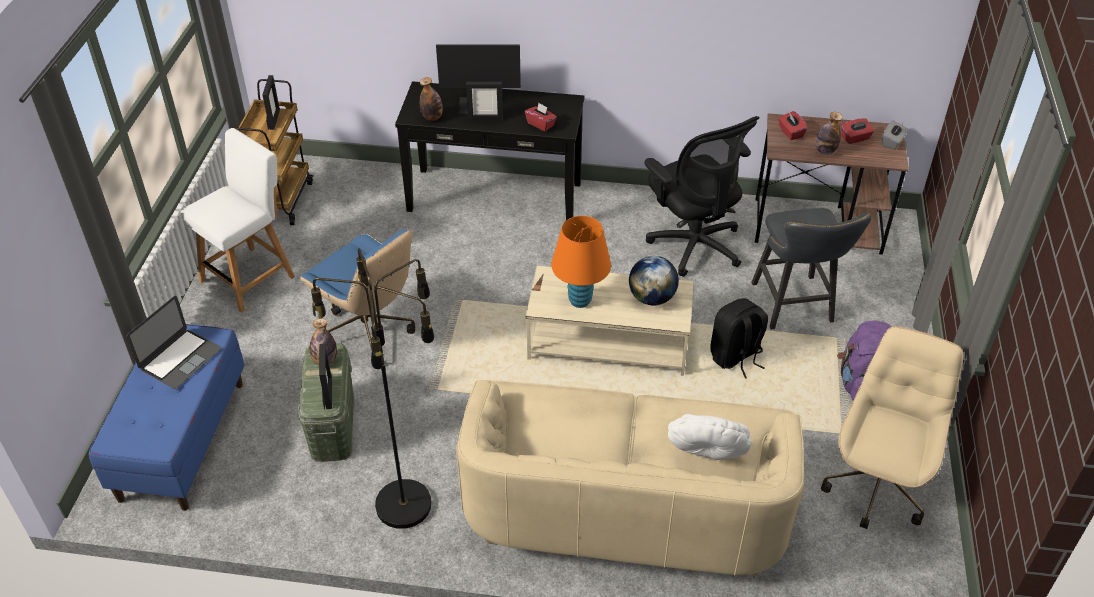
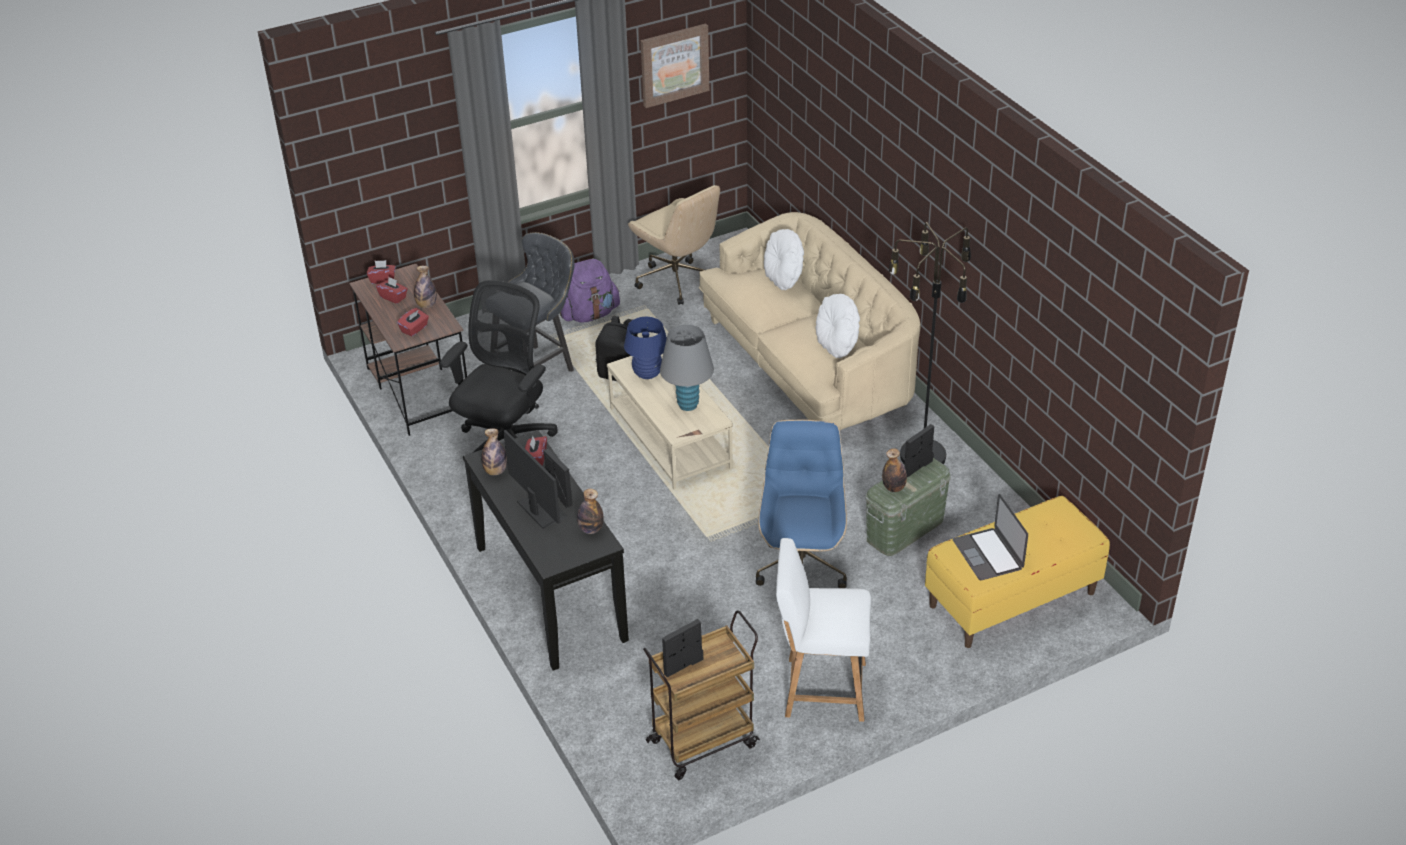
camera: 125 degrees left, 5 degrees down
(180, 359) = (988, 554): laptop -> laptop turned 105 degrees counterclockwise
(182, 439) = (1012, 600): blue bench -> yellow bench
(540, 426) = (836, 347): none -> white pillow
(548, 102) = (495, 471): none -> bottle
(580, 300) = (687, 405): orange table lamp -> grey table lamp
(652, 298) = (647, 374): globe -> blue table lamp
(877, 484) = (677, 283): beige office chair -> beige office chair turned 120 degrees counterclockwise
(892, 142) = (383, 279): grey tissue box -> red tissue box
(1050, 326) = (674, 64): none -> picture

